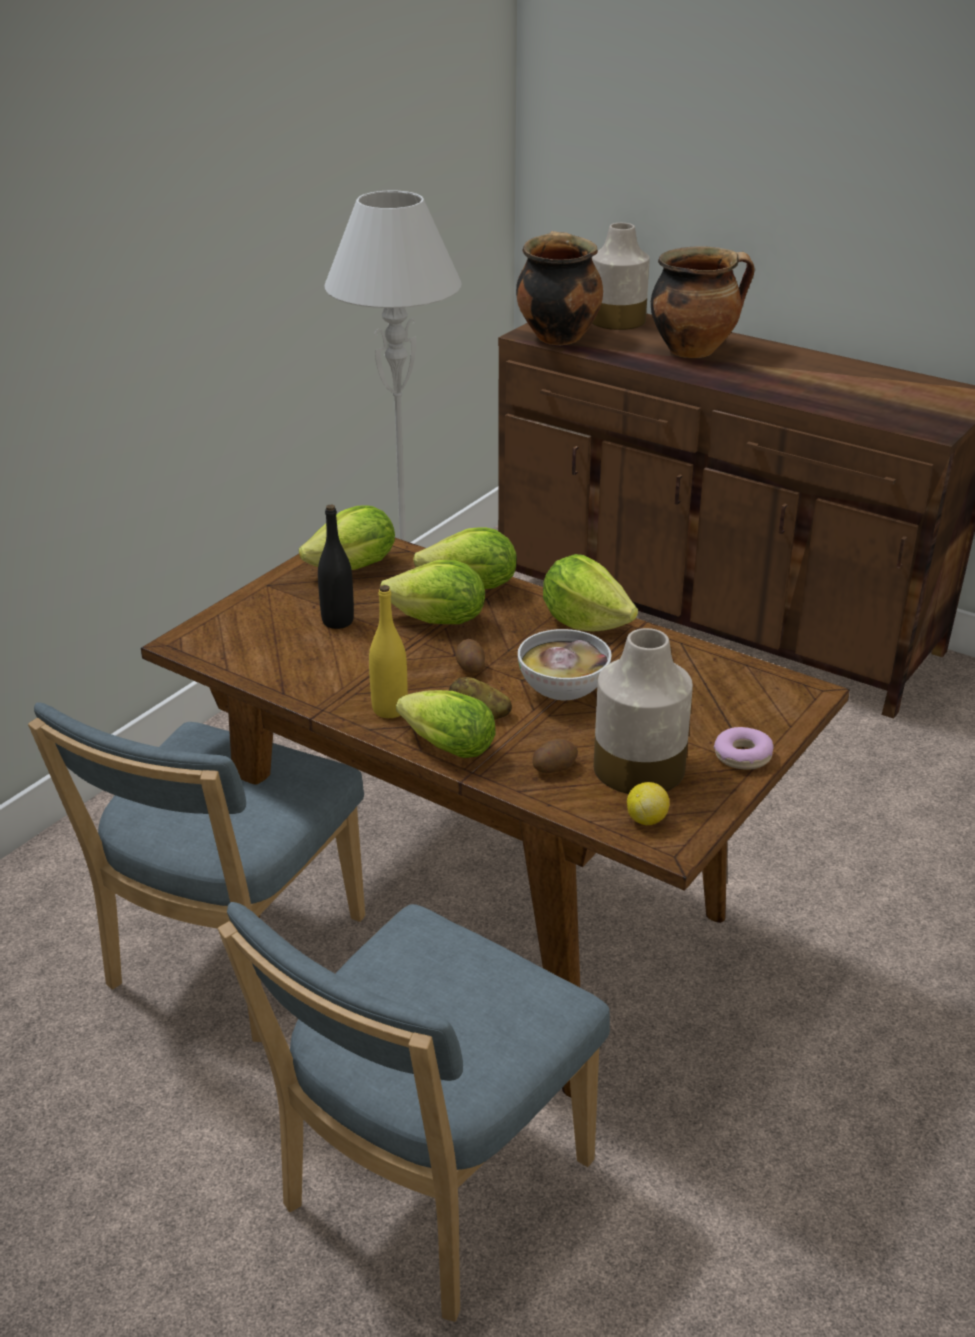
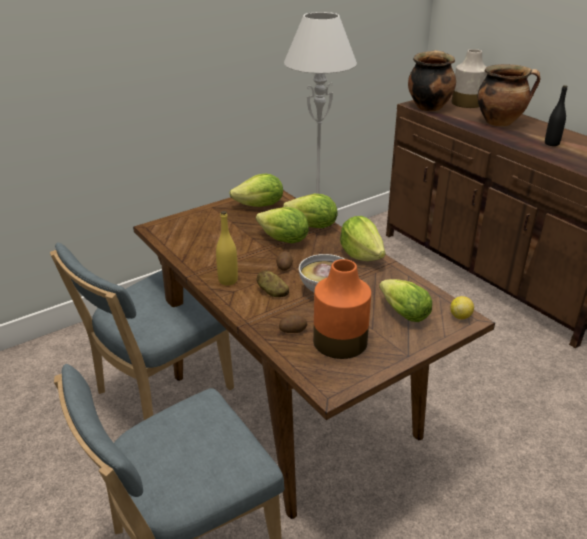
camera: 20 degrees right, 0 degrees up
(337, 621) = (233, 231): black bottle -> black bottle (551, 143)
(443, 746) = (242, 305): lettuce -> lettuce (401, 312)
(638, 767) = (339, 341): beige vase -> orange vase
(646, 819) = (325, 372): lemon -> lemon (460, 316)
(742, 756) = (404, 348): donut -> none

